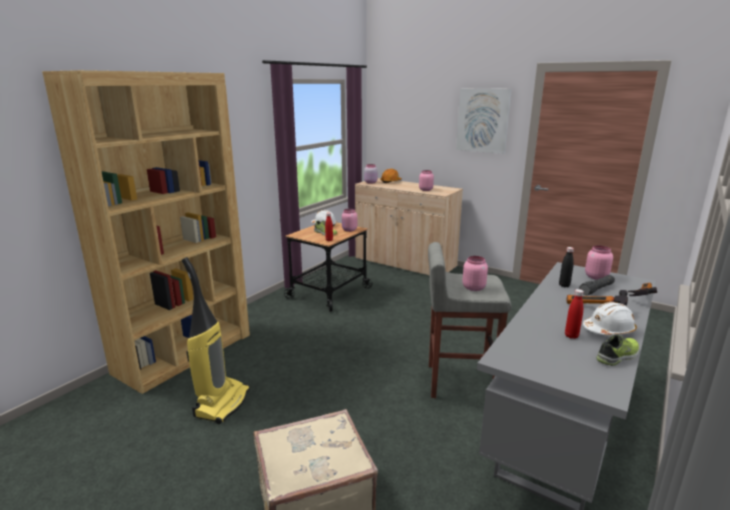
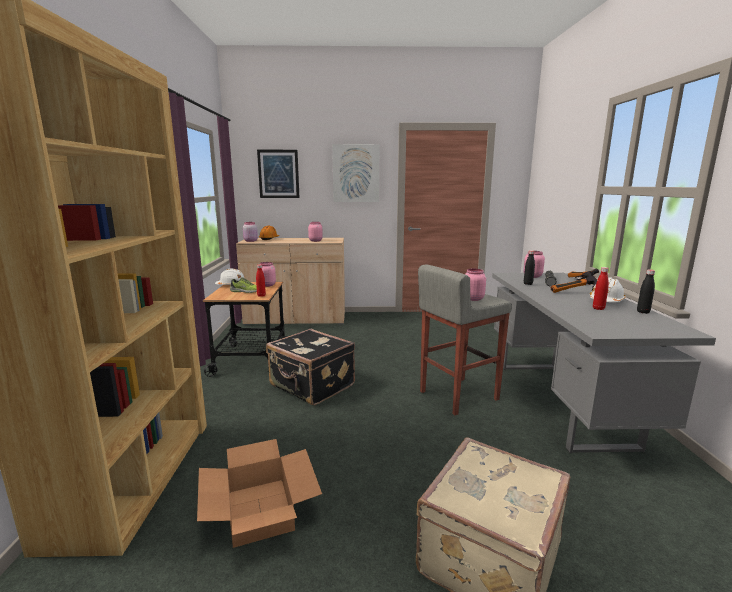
camera: 35 degrees left, 5 degrees down
(221, 403) = (260, 510): vacuum cleaner -> cardboard box
(347, 329) = (311, 386): none -> black suitcase
(408, 117) = (278, 174): none -> picture
(618, 356) = (643, 312): shoe -> black bottle

